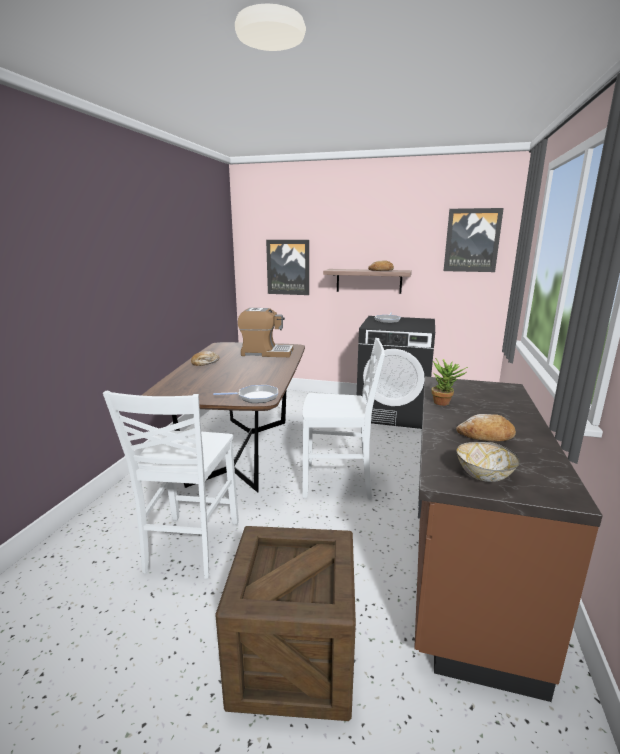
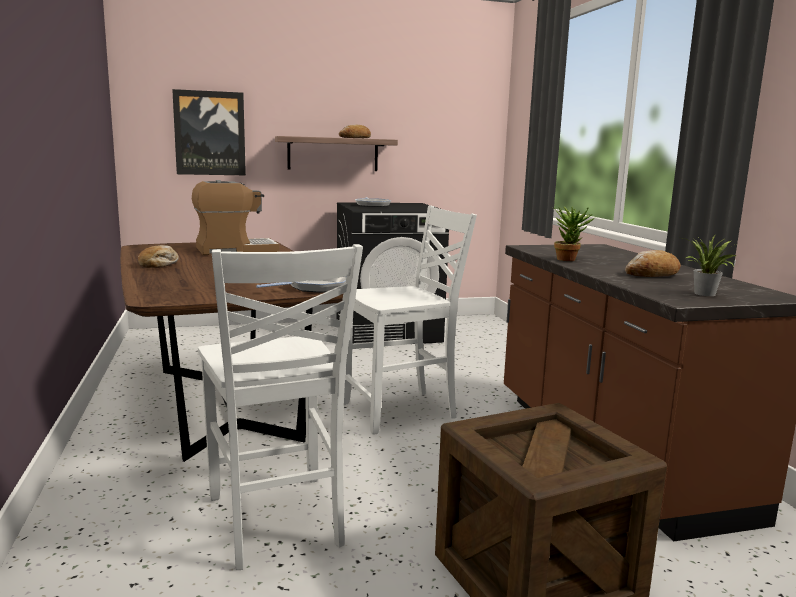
camera: 30 degrees left, 5 degrees down
(472, 240) = (458, 103): picture -> none
(484, 475) = (705, 294): bowl -> potted plant

